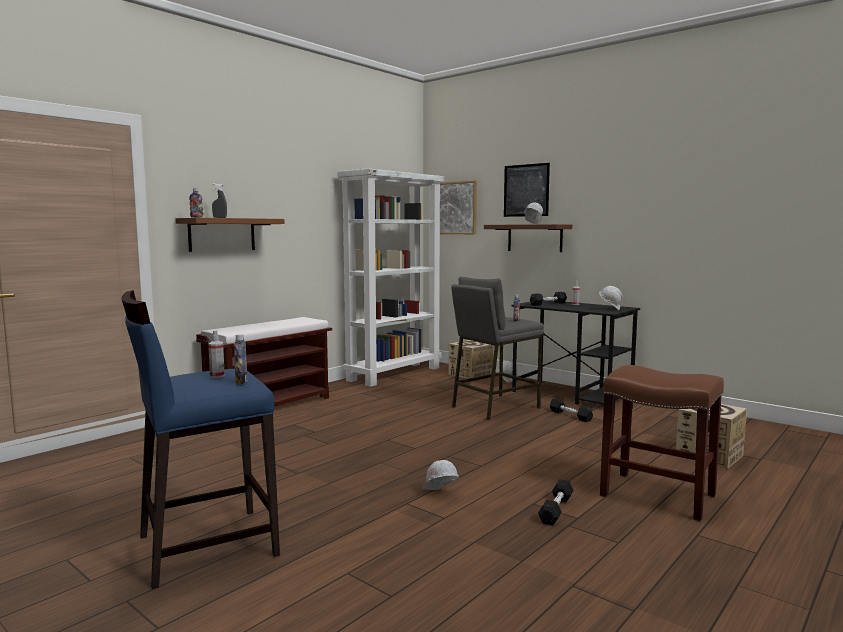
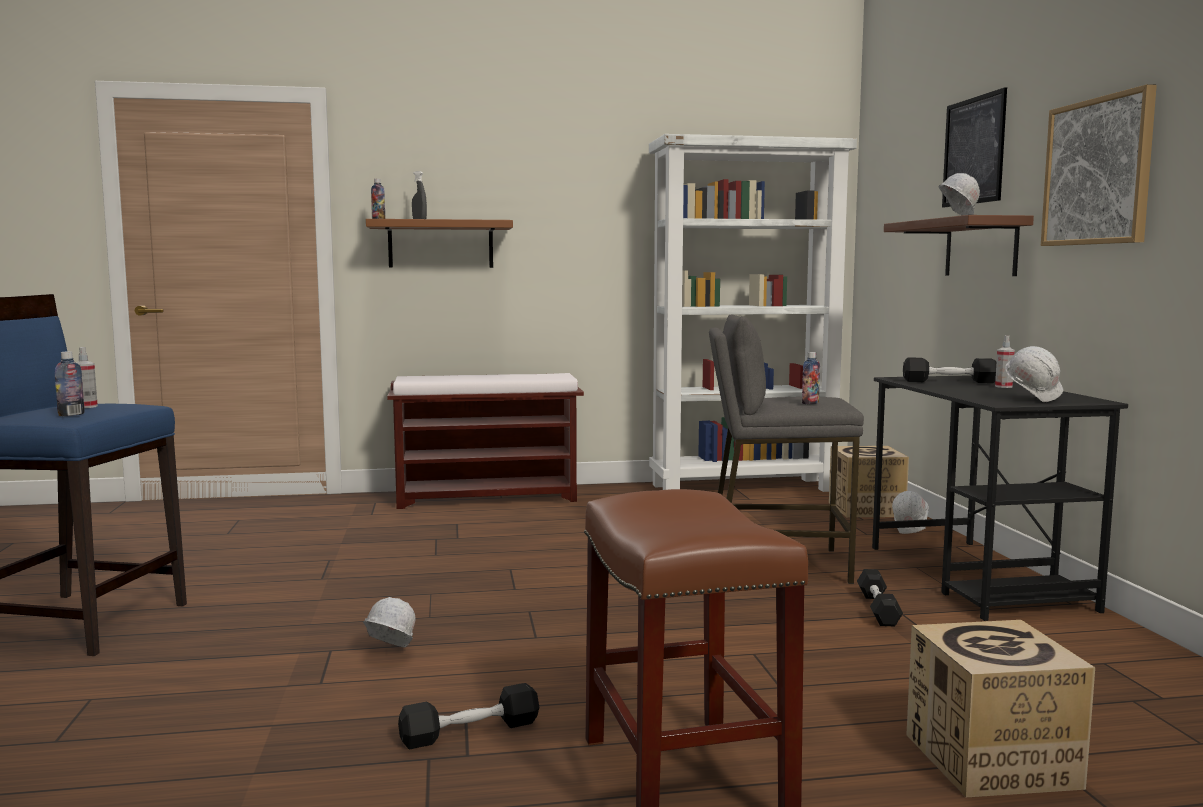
camera: 40 degrees right, 0 degrees up
(455, 208) = (888, 197): picture -> picture (1098, 172)

